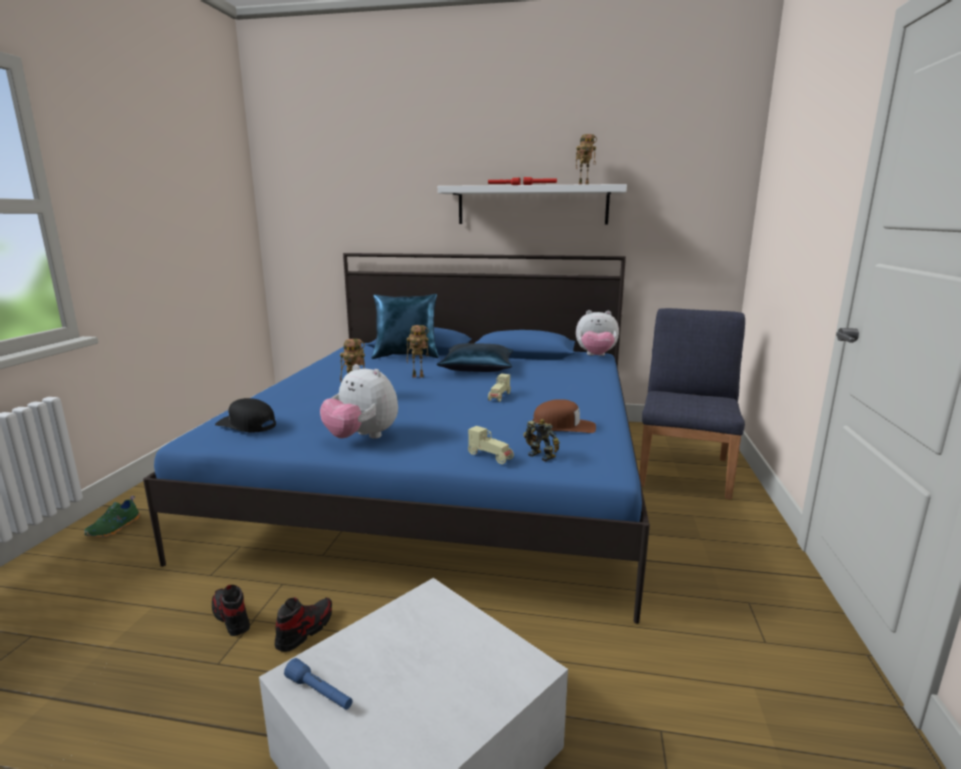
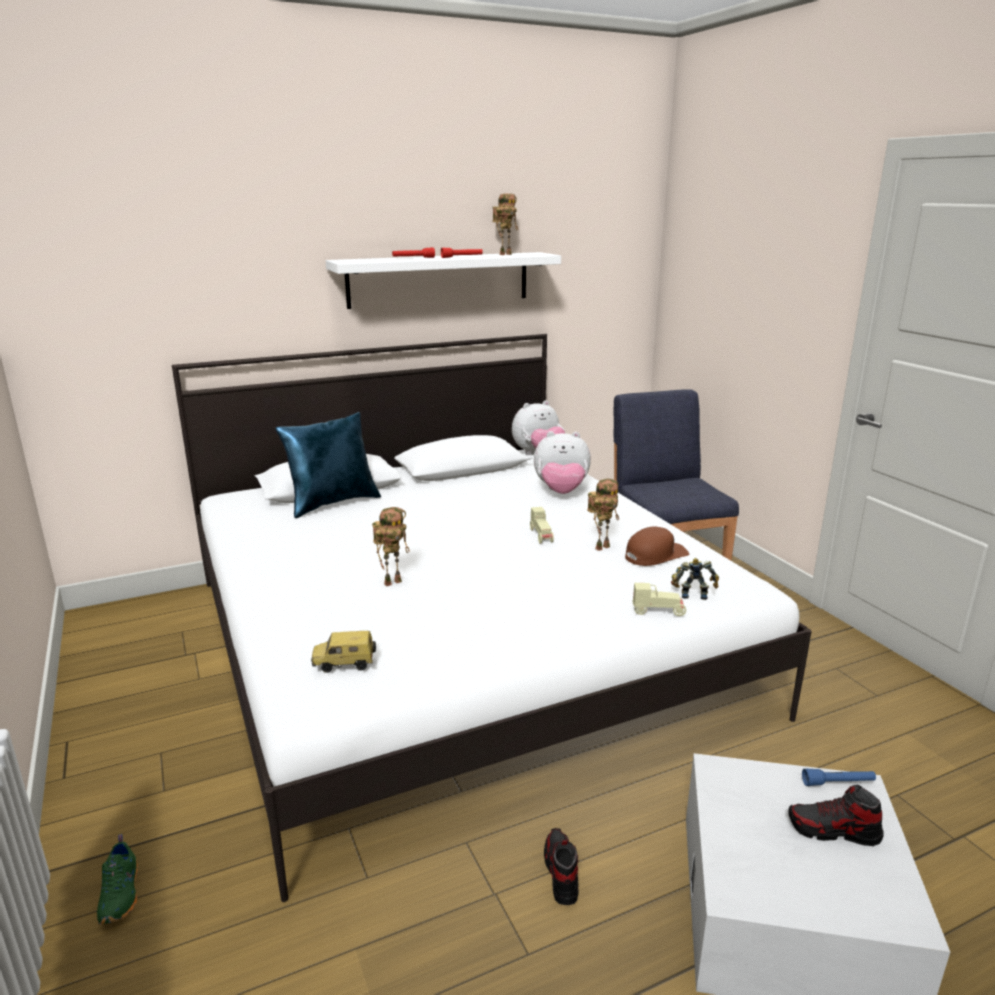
camera: 35 degrees left, 5 degrees up
(231, 617) = (468, 905): shoe -> shoe (833, 831)
(247, 424) = (344, 665): black cap -> toy car
(319, 693) = (770, 895): blue flashlight -> blue flashlight (838, 783)
(362, 437) = (503, 633): plush toy -> plush toy (561, 492)
(418, 376) = (408, 531): toy robot -> toy robot (602, 547)
(445, 474) = (458, 642): blue bed -> white bed
(478, 368) = (449, 501): blue pillow -> none

